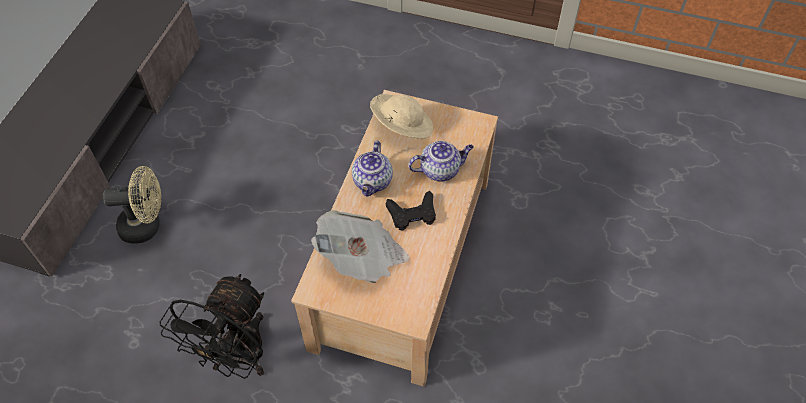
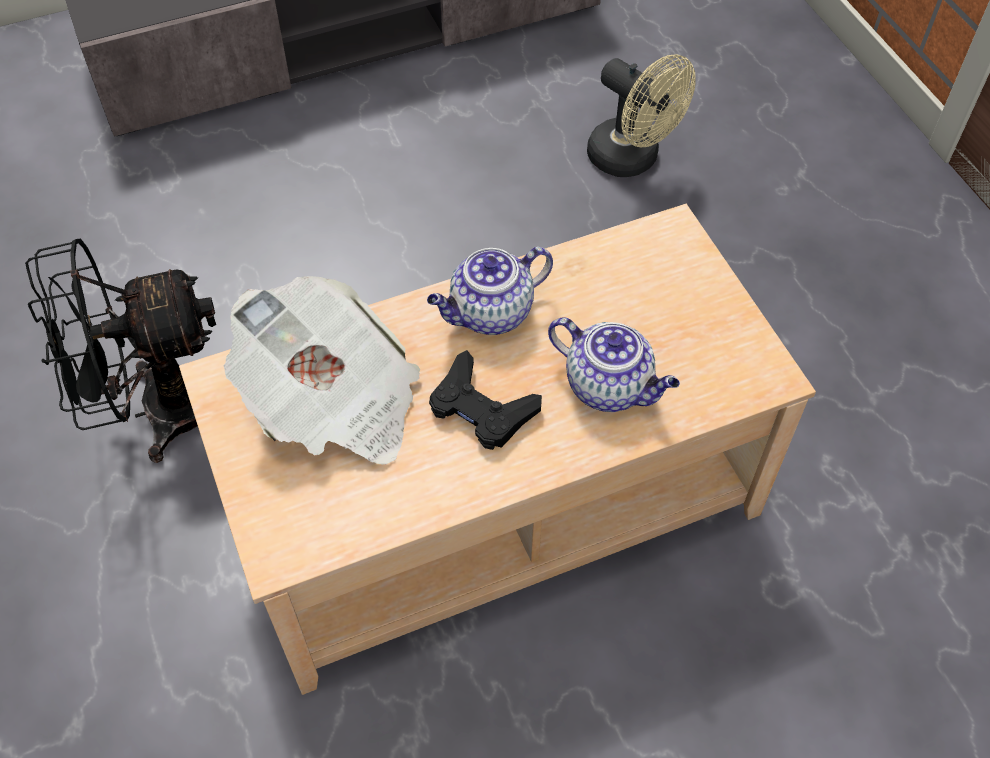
camera: 50 degrees right, 0 degrees up
(147, 225) = (272, 168): beige fan -> beige fan (632, 159)
(401, 126) = (638, 274): beige hat -> none

